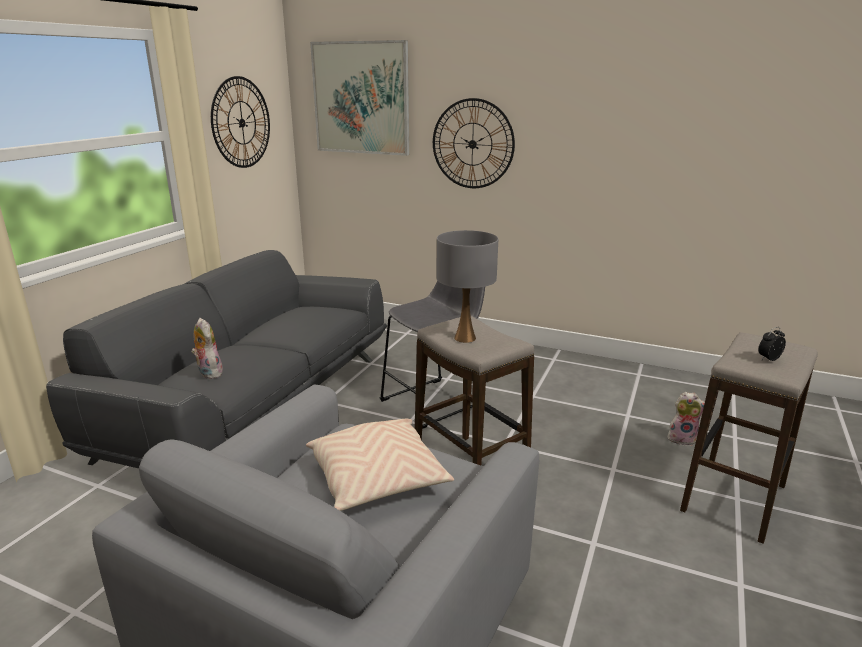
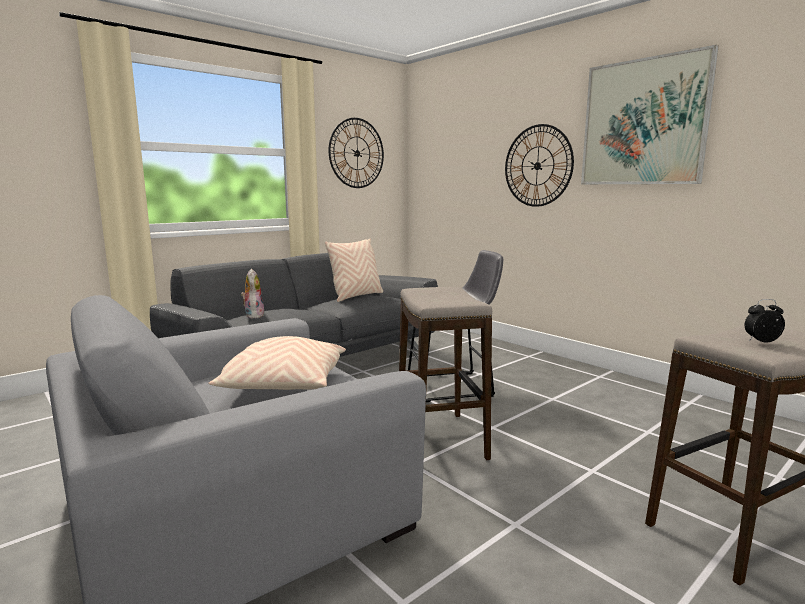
camera: 25 degrees right, 10 degrees down
(298, 316) = (356, 296): none -> beige pillow
(361, 98) = (454, 135): picture -> picture (643, 122)
(465, 338) = (433, 296): grey table lamp -> none
(682, 438) = (702, 463): plush toy -> none

